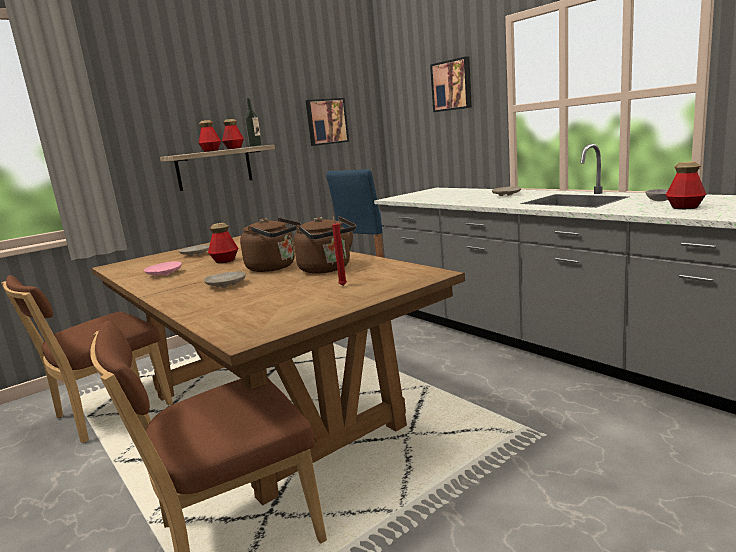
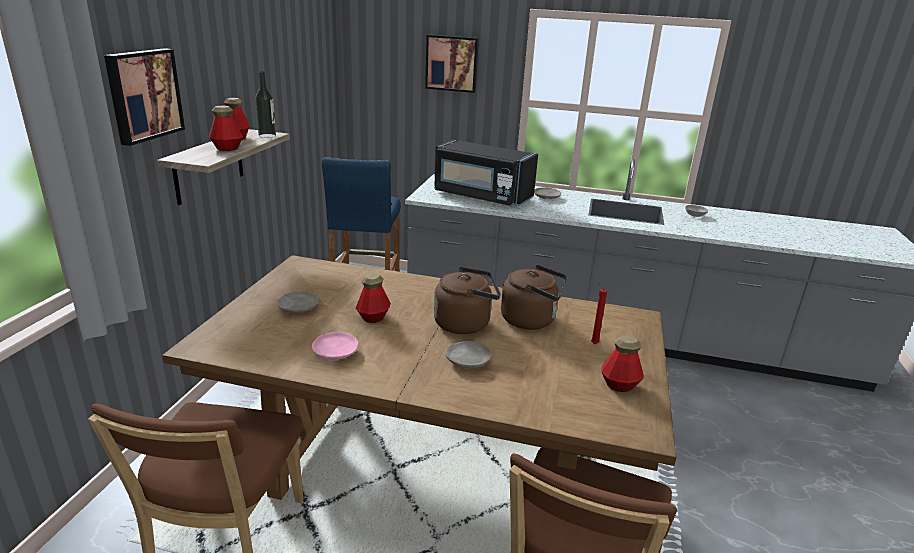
camera: 40 degrees left, 10 degrees up
(326, 121) = (300, 88): picture -> picture (143, 95)
(443, 196) = (481, 196): none -> black microwave
(684, 207) = (727, 227): bottle -> bottle (619, 385)

